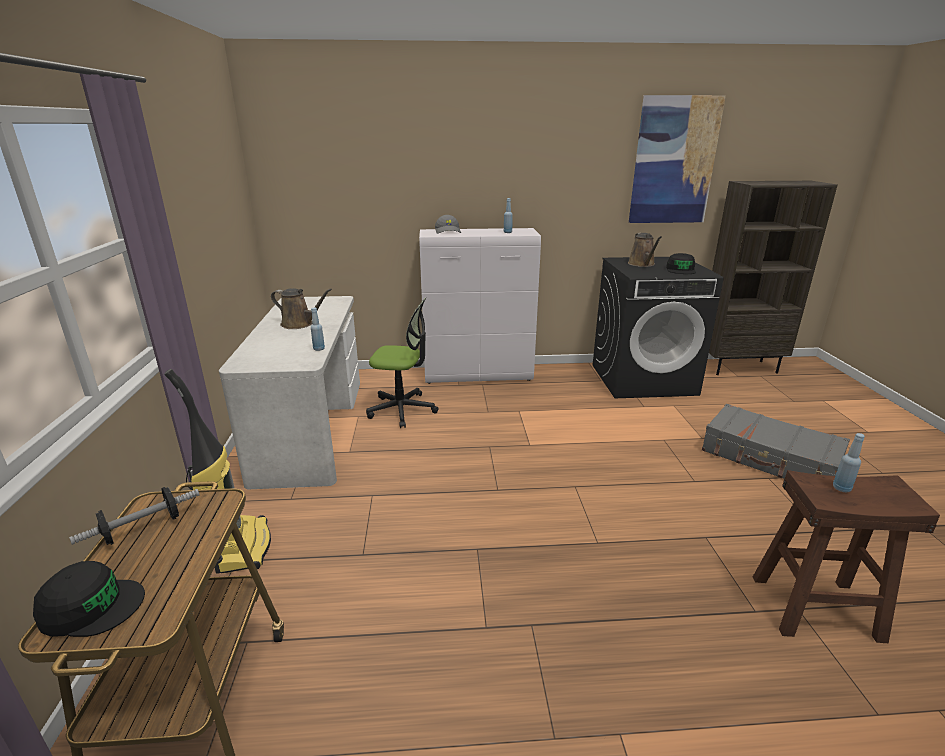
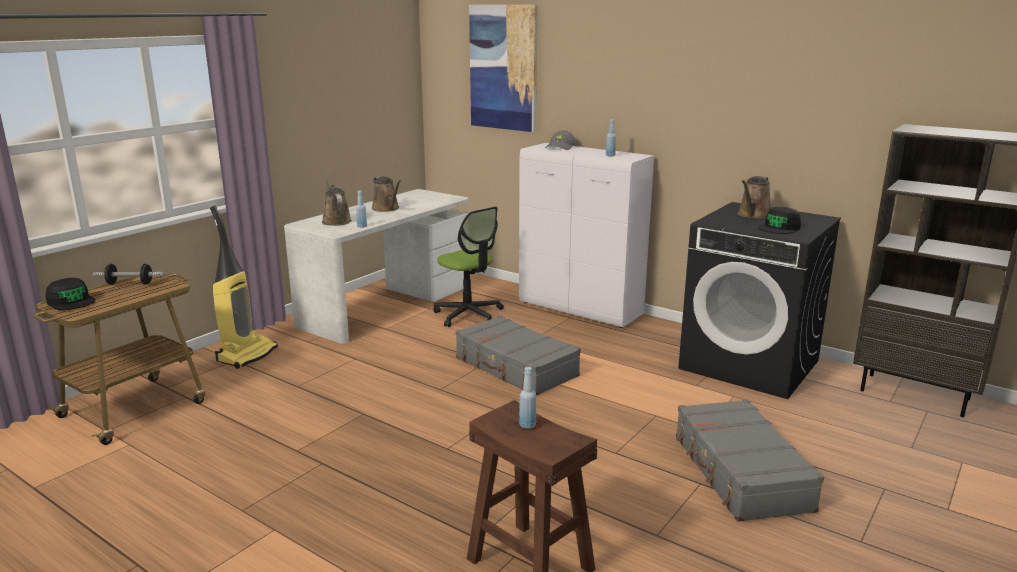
camera: 40 degrees right, 5 degrees down
(274, 350) = (335, 221): none -> brown watering can
(518, 442) = (515, 367): none -> grey suitcase
(673, 161) = (828, 92): picture -> picture (504, 68)

